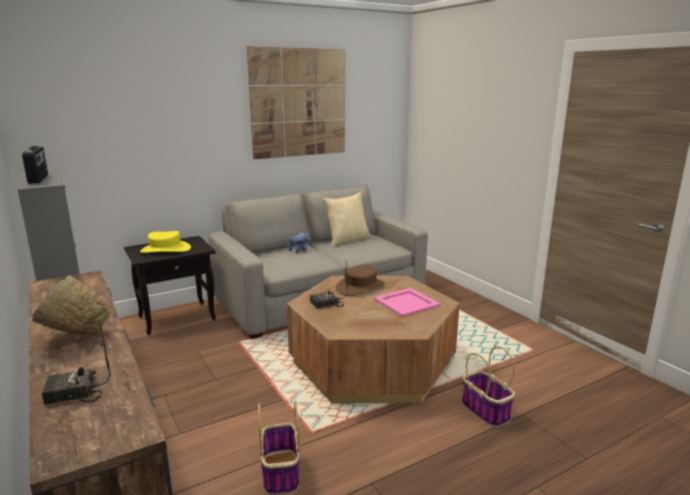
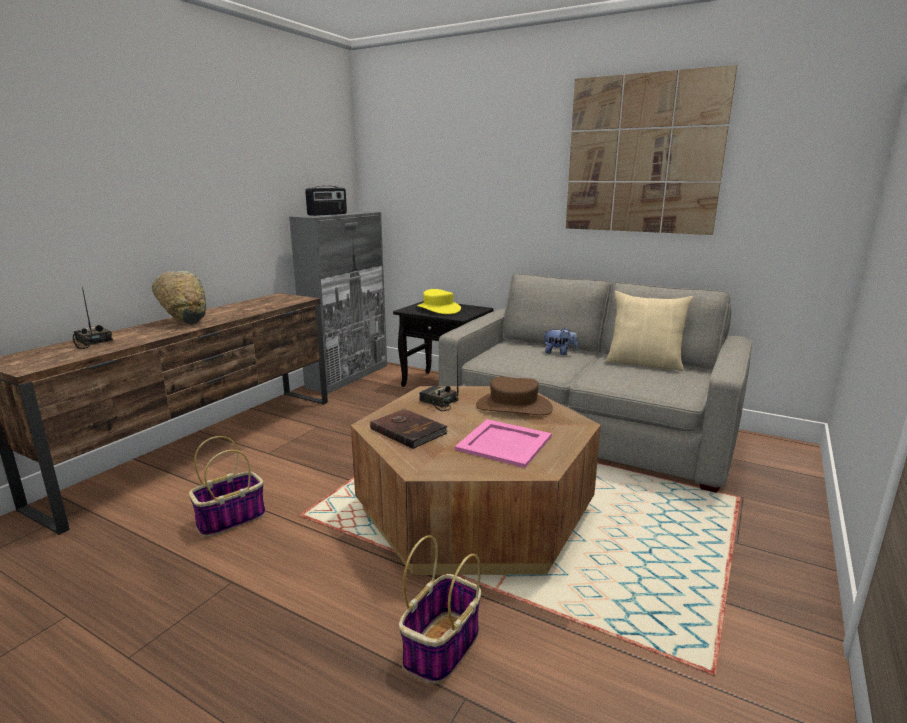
camera: 60 degrees right, 0 degrees up
(360, 323) = (408, 430): none -> brown book

